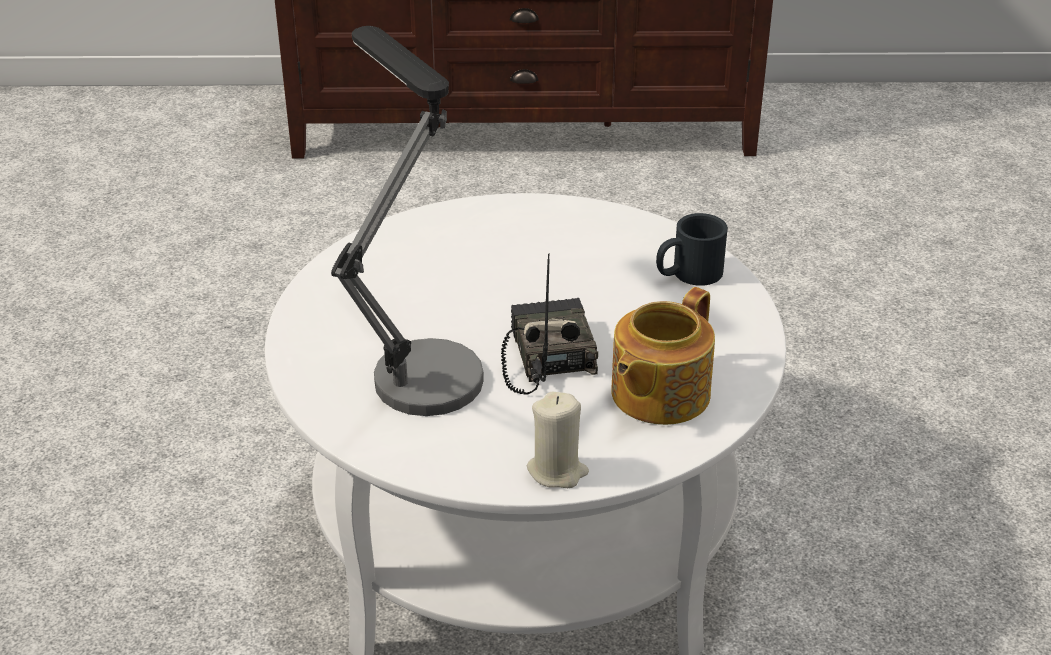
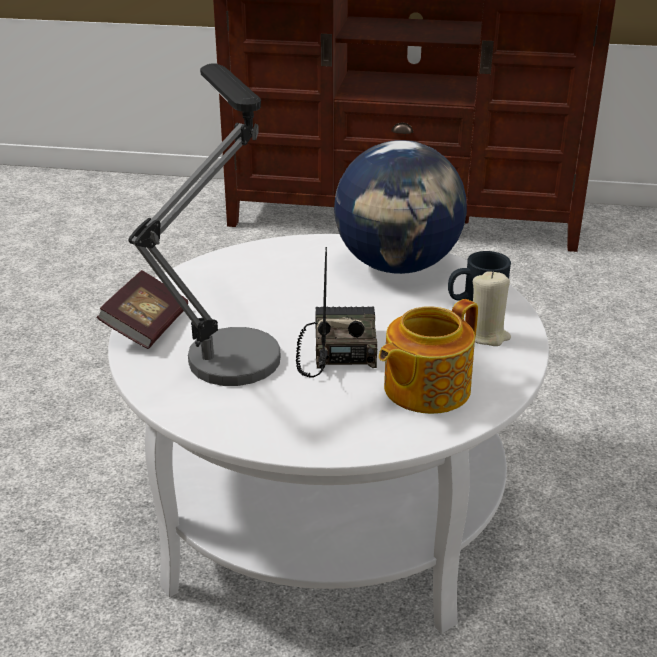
camera: 10 degrees right, 5 degrees down
(307, 348) = (146, 327): none -> book
(557, 471) = (318, 440): beige candle -> beige candle (487, 335)
(584, 235) = (397, 266): none -> globe

